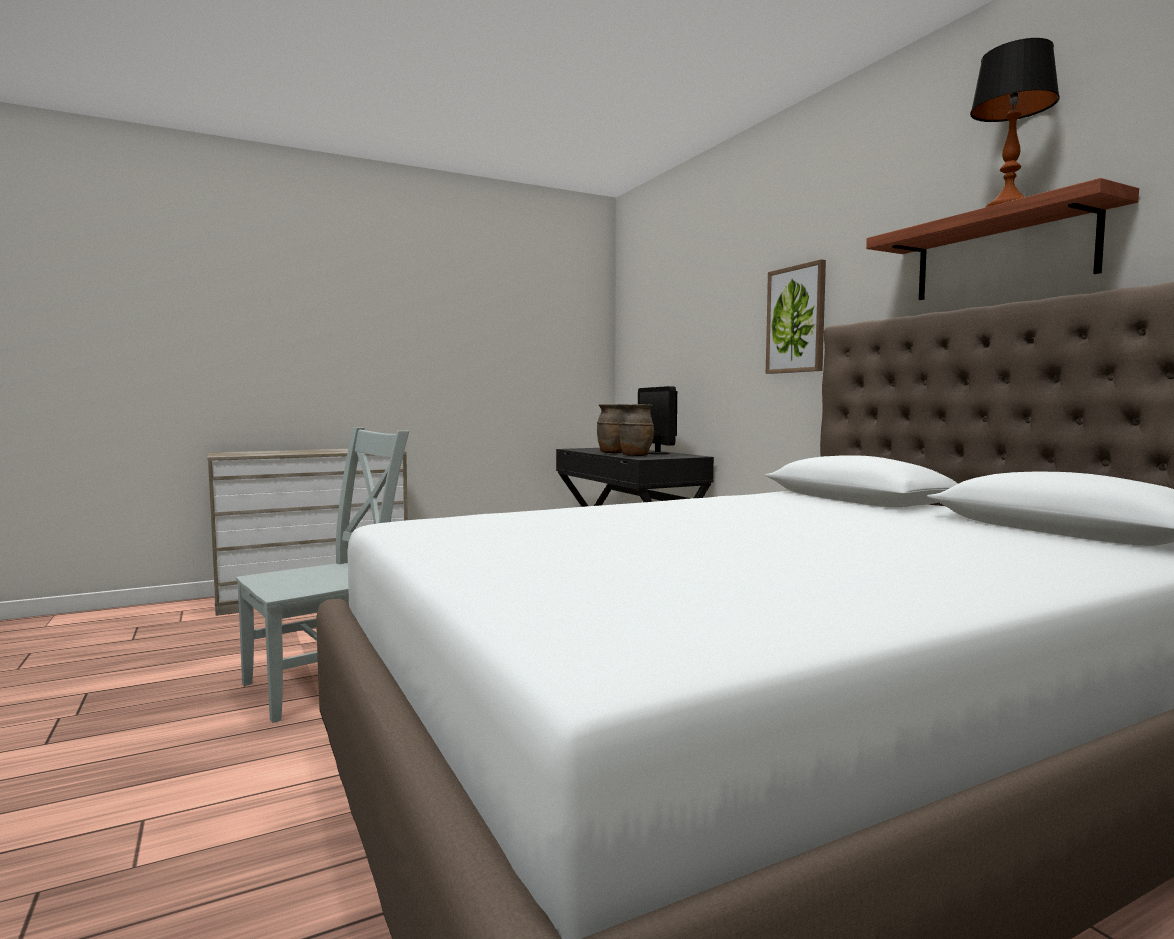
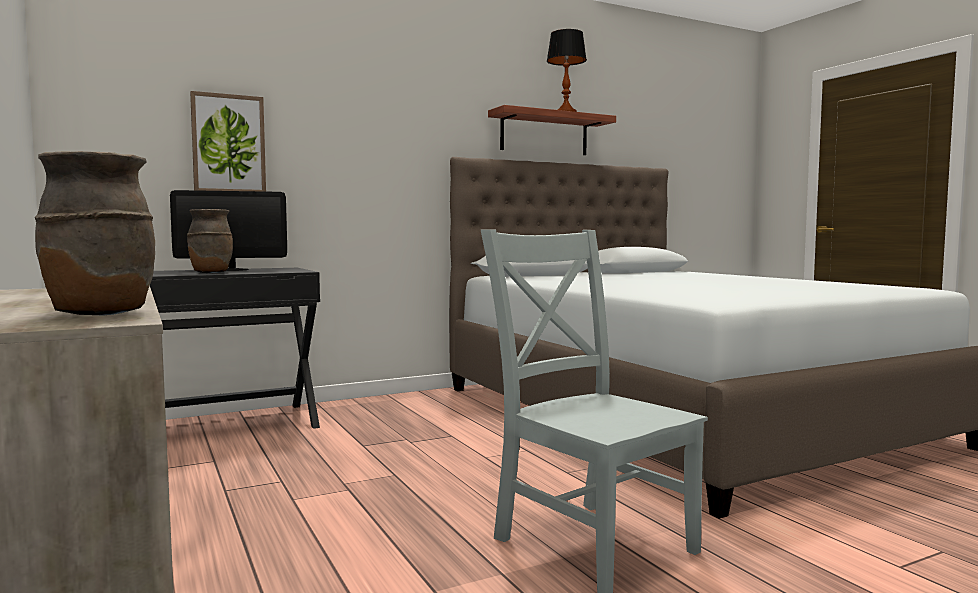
camera: 90 degrees left, 0 degrees up
(636, 456) = (269, 271): brown vase -> brown vase (99, 314)
(796, 319) = (398, 144): picture -> picture (228, 144)

